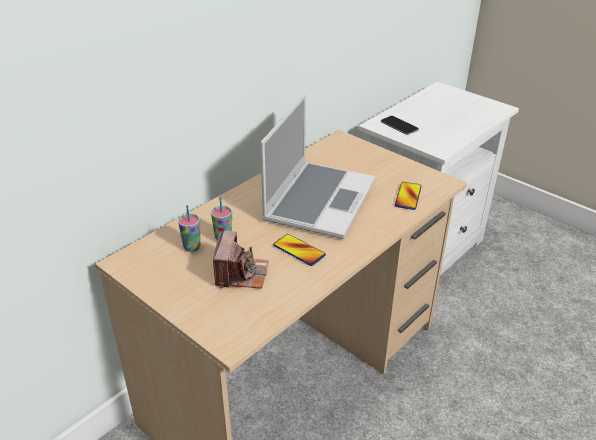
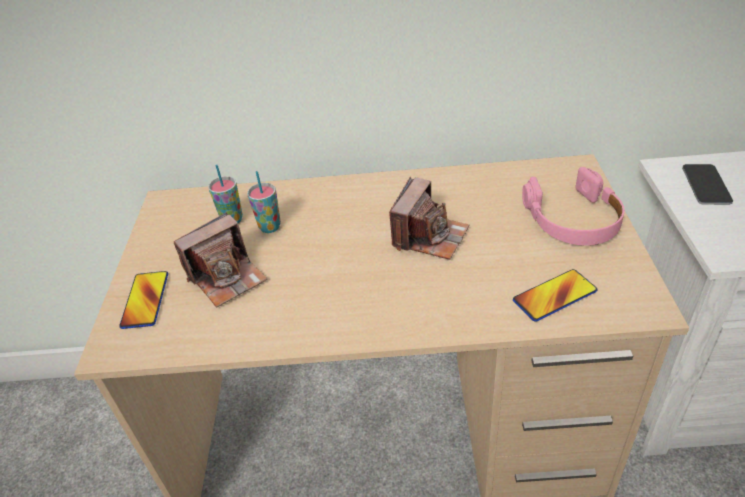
camera: 50 degrees right, 5 degrees up
(299, 250) = (316, 287): phone -> phone (145, 300)
(319, 200) = (429, 236): laptop -> camera
(372, 162) = (573, 219): none -> pink headphones

